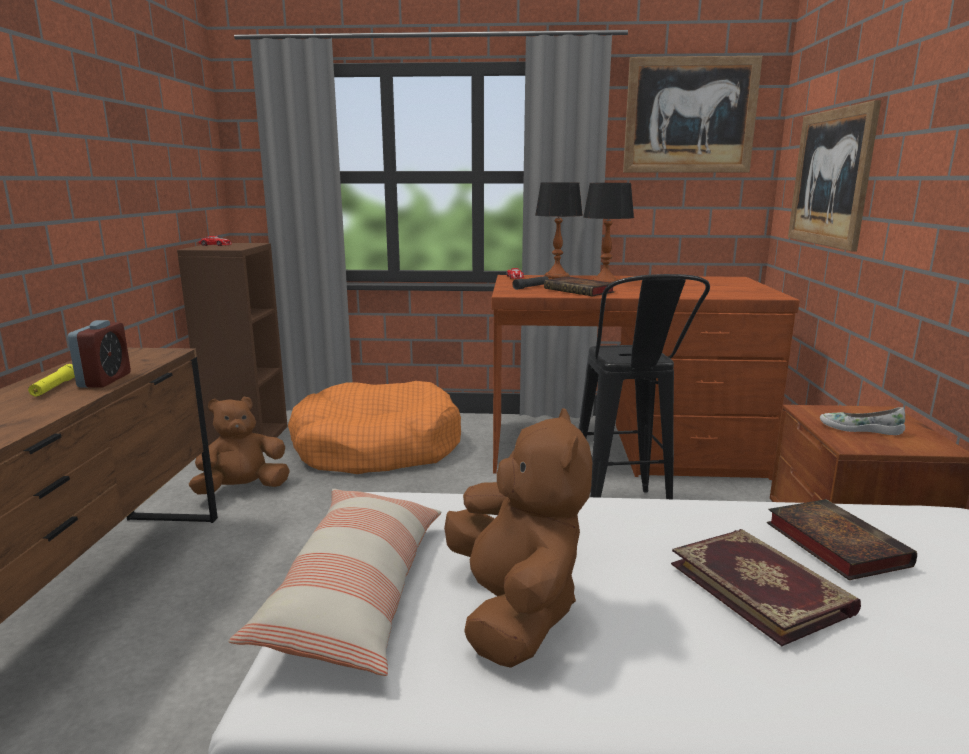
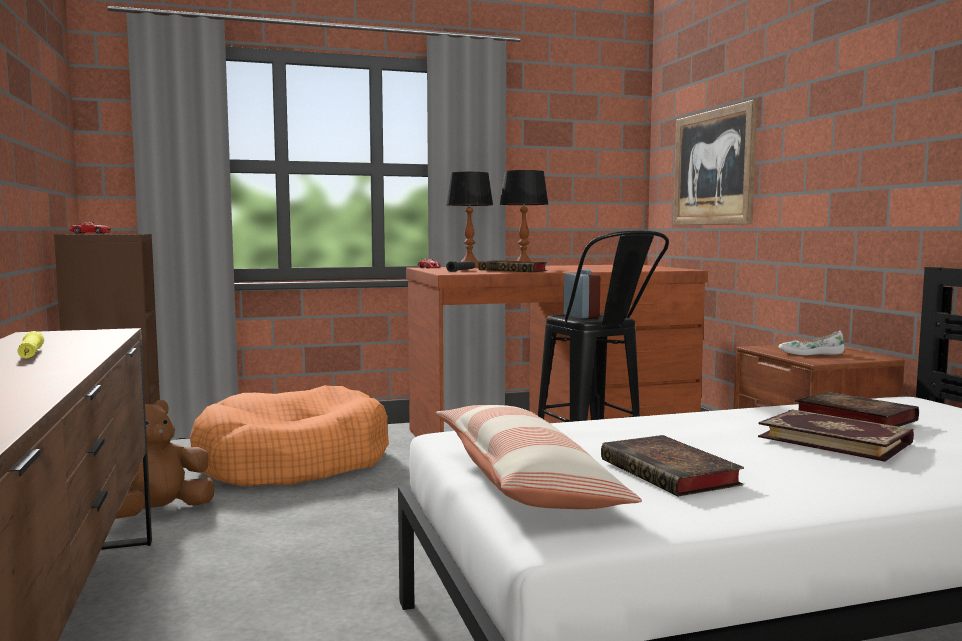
camera: 20 degrees left, 10 degrees down
(105, 380) = (84, 347): alarm clock -> alarm clock (581, 316)
(514, 611) = (672, 474): brown plush toy -> book
(690, 116) = (573, 118): picture -> none

